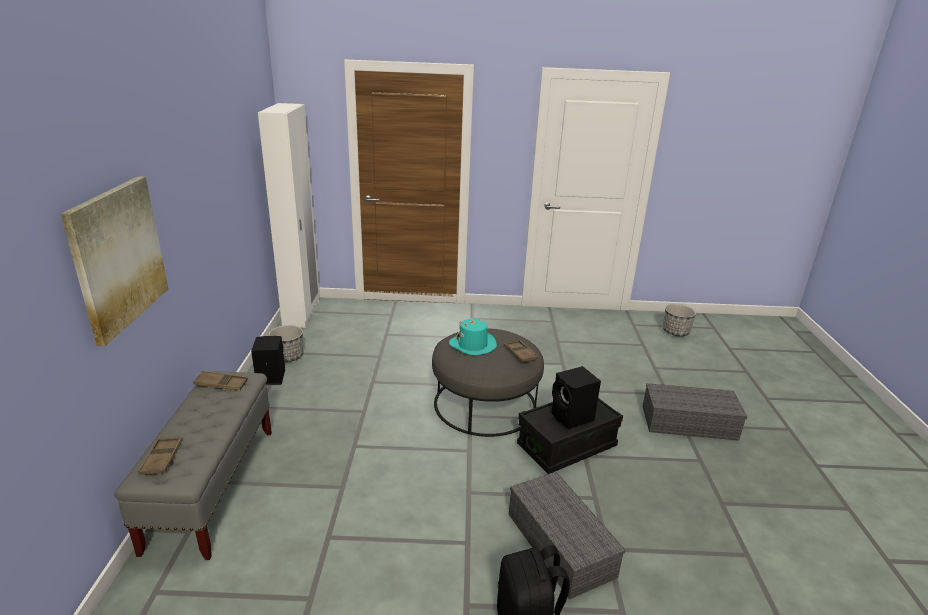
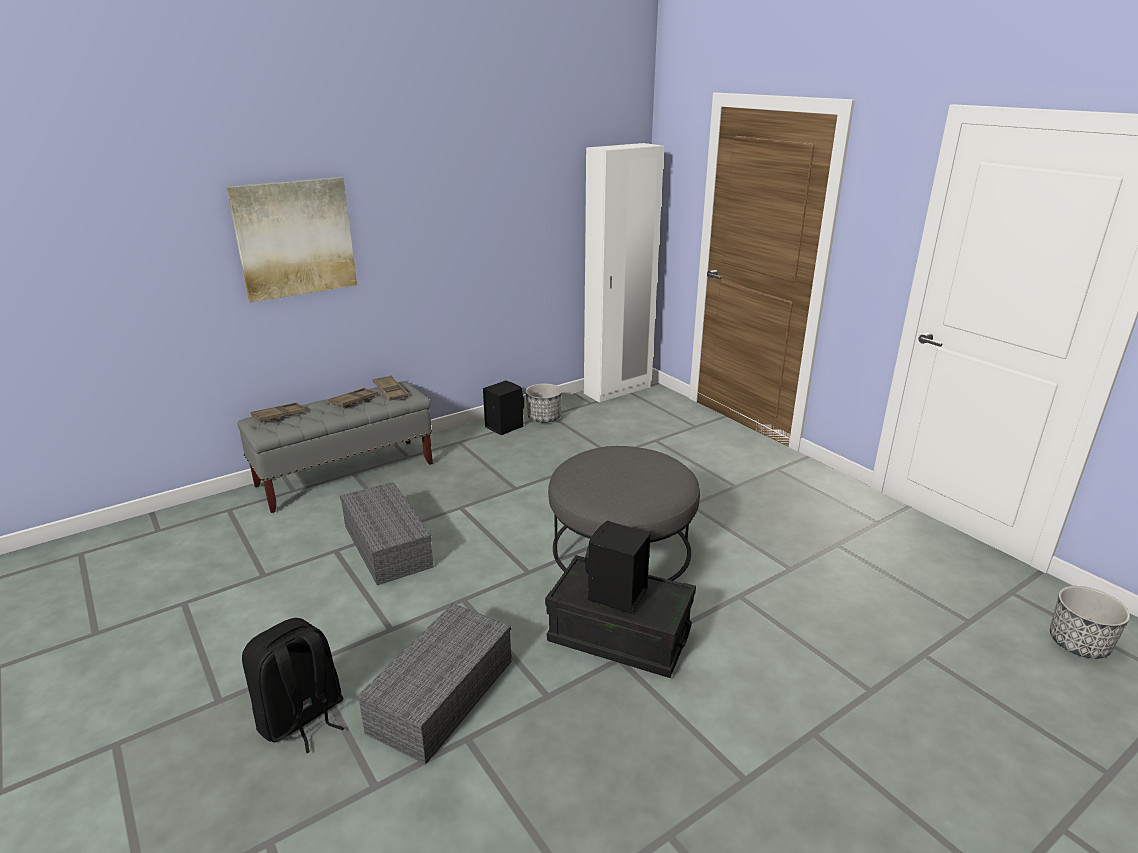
camera: 55 degrees right, 0 degrees up
(473, 345) = (616, 462): turquoise hat -> none
(520, 354) = (642, 494): brown tray -> brown tray (354, 401)
(690, 422) = (830, 739): grey storage box -> grey storage box (389, 546)

